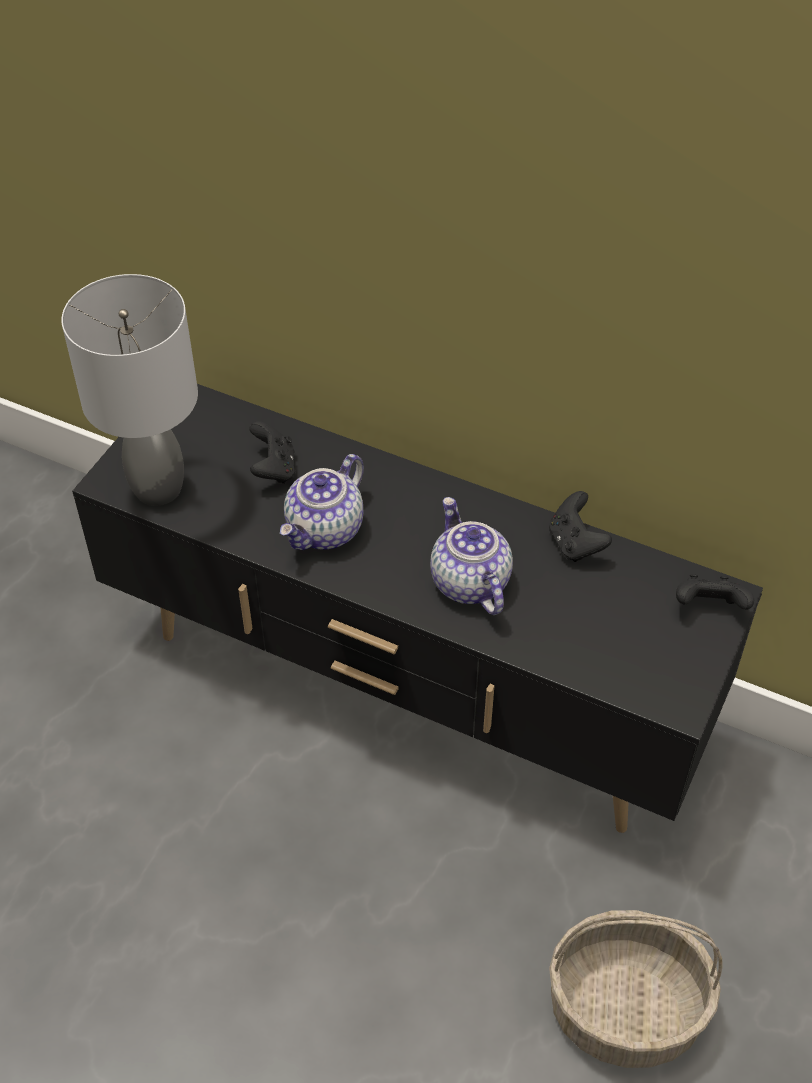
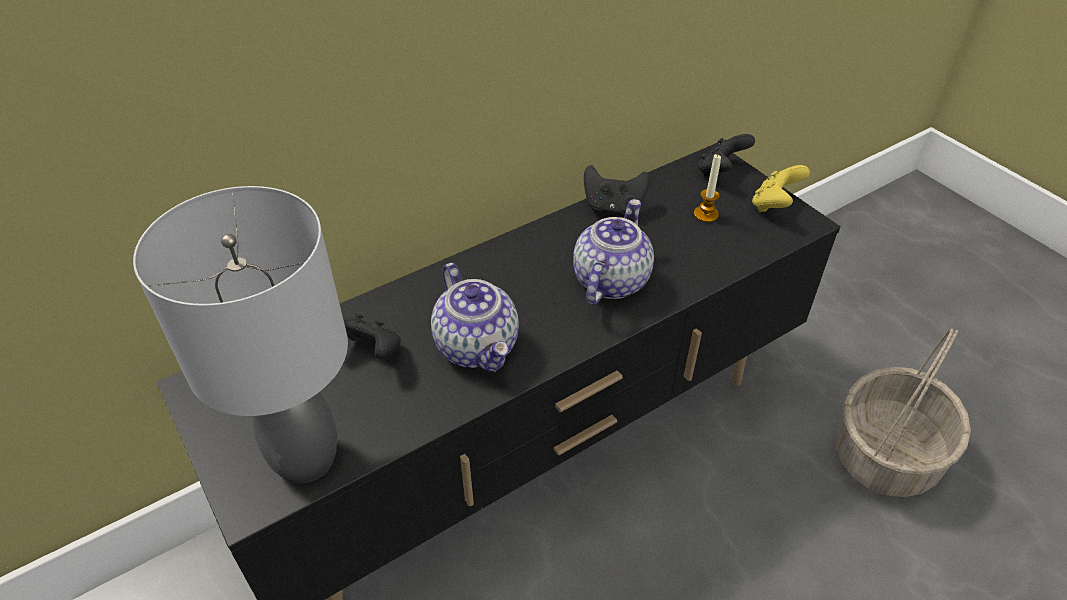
camera: 60 degrees left, 5 degrees down
(468, 582) = (610, 280): teapot -> teapot turned 105 degrees clockwise
(623, 619) = (706, 214): none -> candle
(687, 671) = (774, 205): none -> yellow game controller

